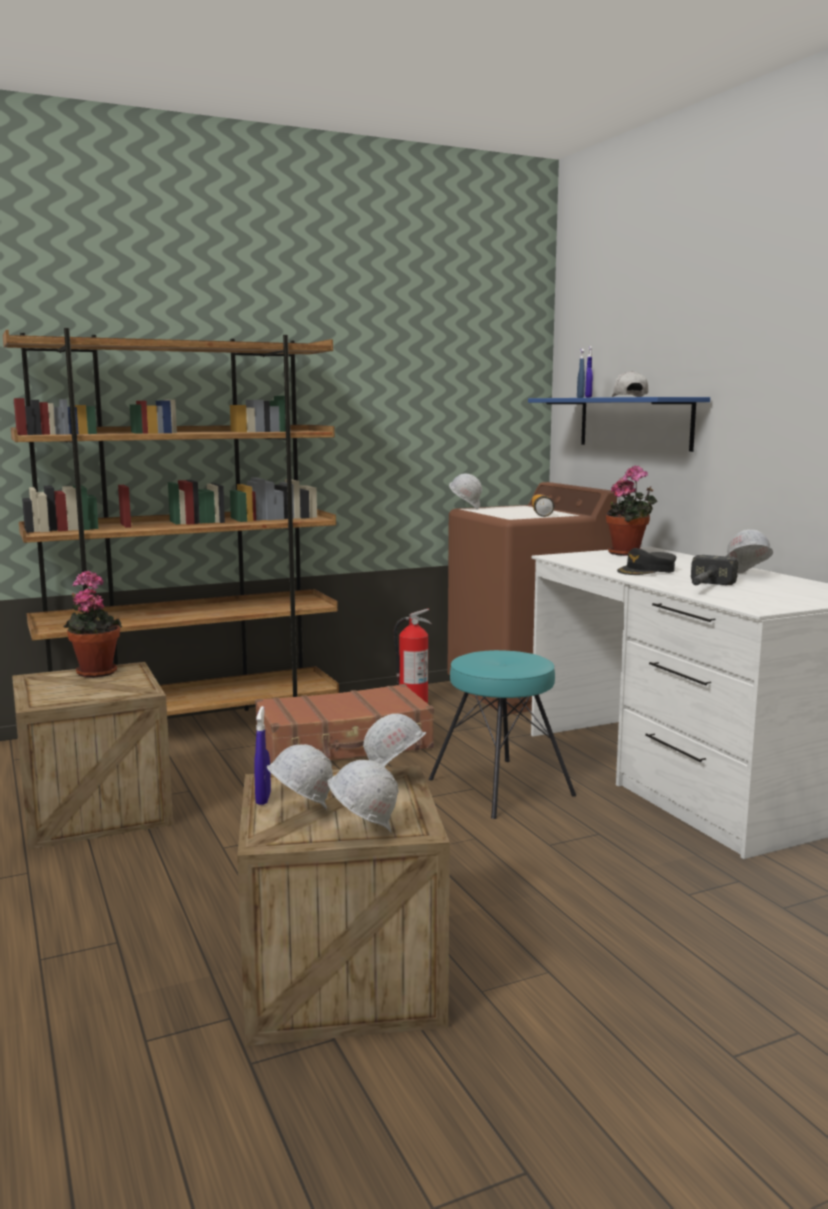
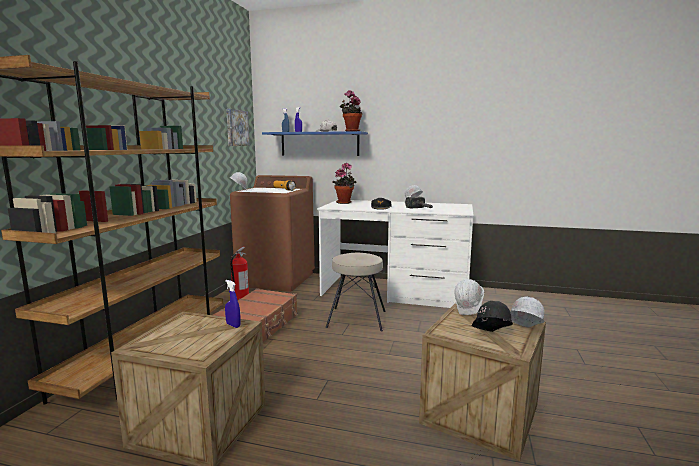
camera: 50 degrees left, 0 degrees up
(95, 671) = (170, 327): potted plant -> potted plant (351, 131)
(263, 798) = (462, 339): blue spray bottle -> blue spray bottle (233, 325)
(300, 814) = (490, 337): white hard hat -> black hard hat
(489, 391) = (236, 128): none -> picture
(499, 788) = (357, 319): turquoise stool -> beige stool

